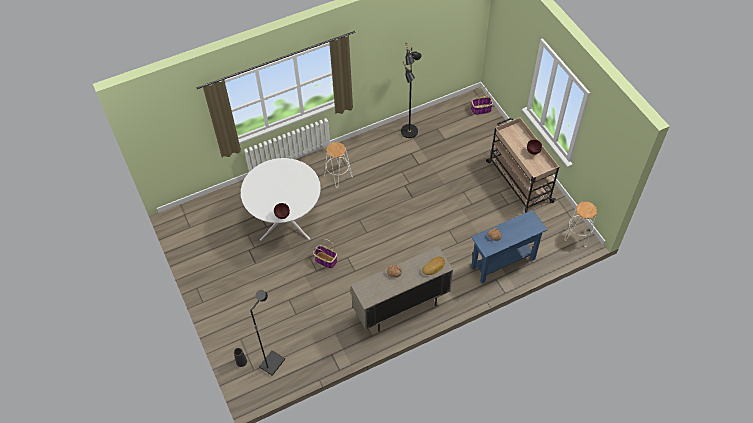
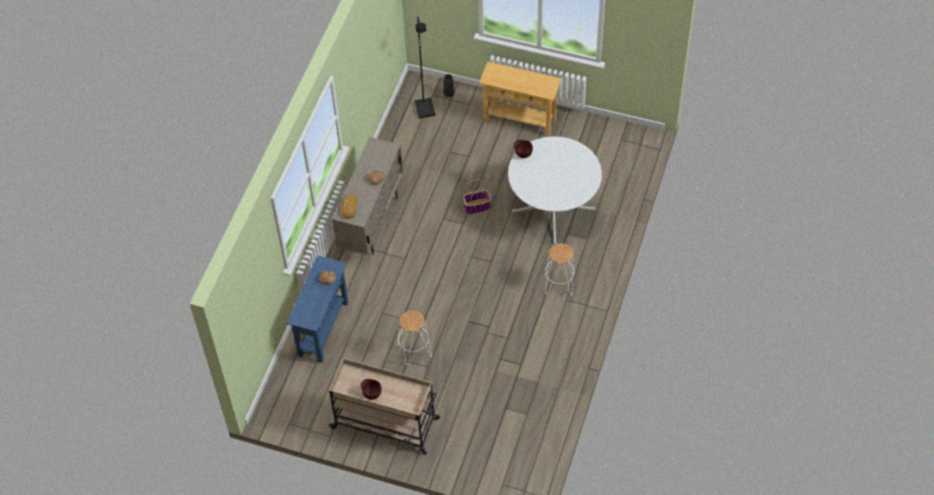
camera: 135 degrees right, 0 degrees up
(226, 296) = (519, 120): none -> beige console table
(410, 132) = (549, 386): black floor lamp -> none
(480, 110) = (507, 476): basket -> none
(578, 235) = (278, 413): white stool -> white stool (414, 350)

